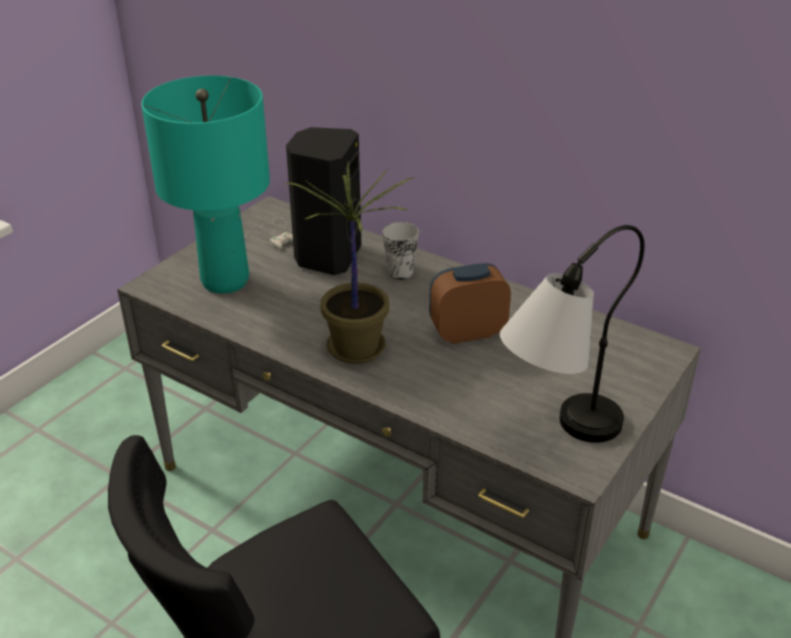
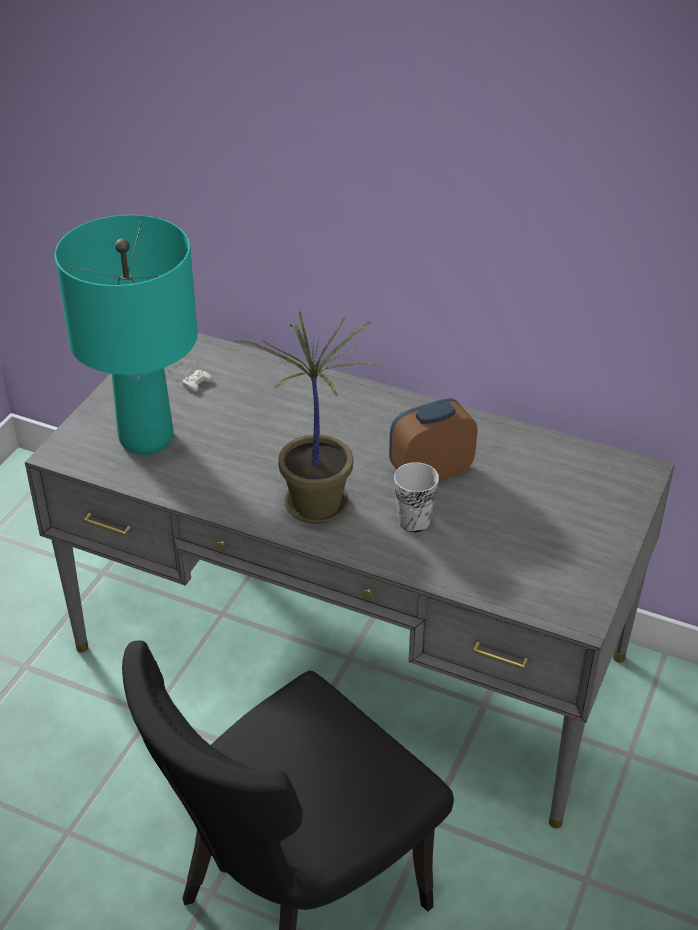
camera: 10 degrees left, 5 degrees up
(326, 256) = (252, 396): black speaker -> none
(400, 272) = (340, 407): cup -> cup (414, 521)
(555, 435) = (547, 580): table lamp -> none

